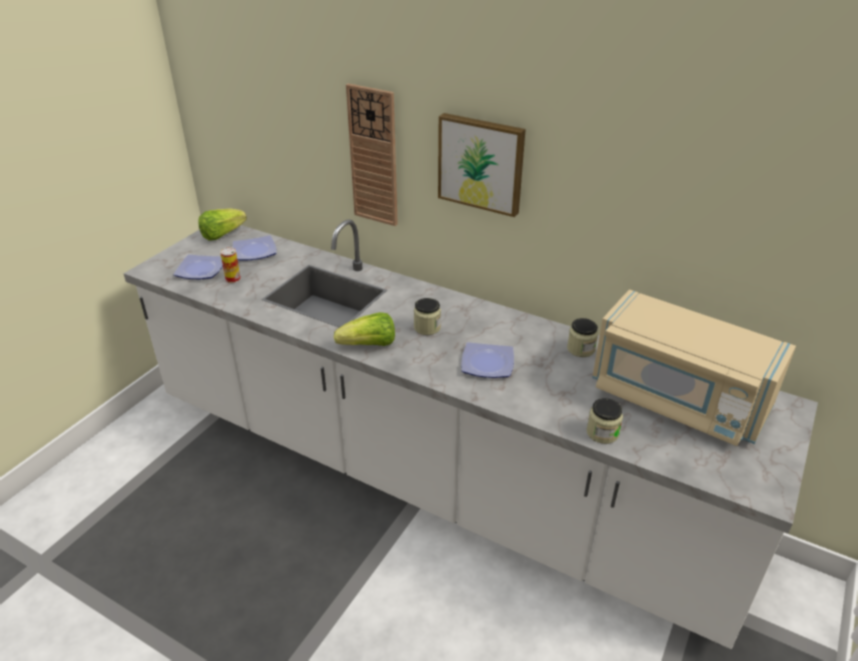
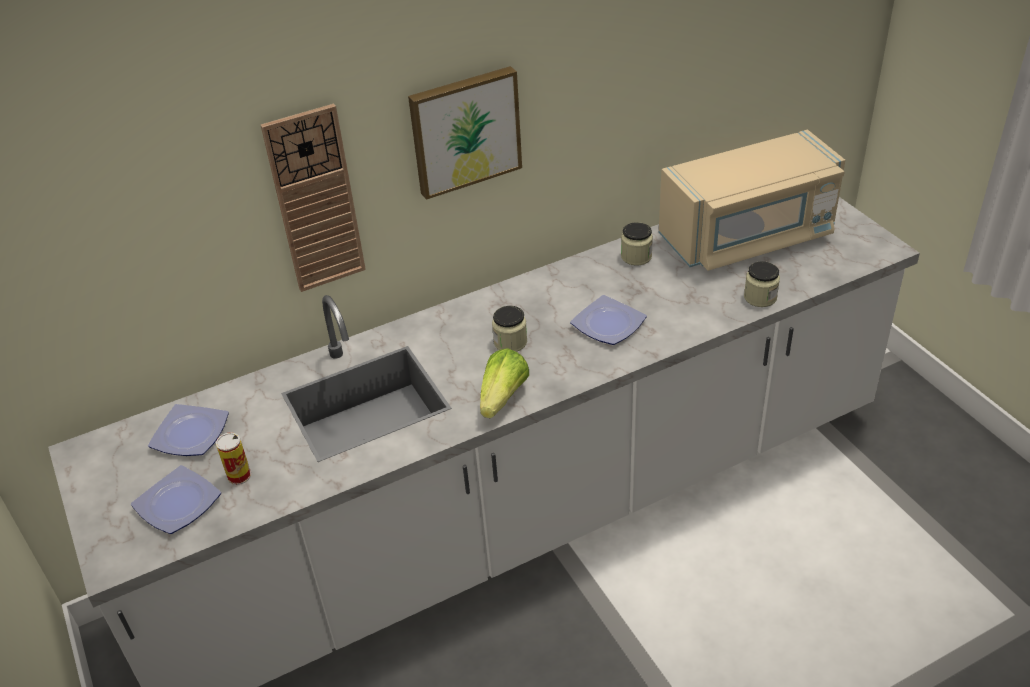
camera: 55 degrees left, 5 degrees up
(222, 234) = (103, 455): lettuce -> none

